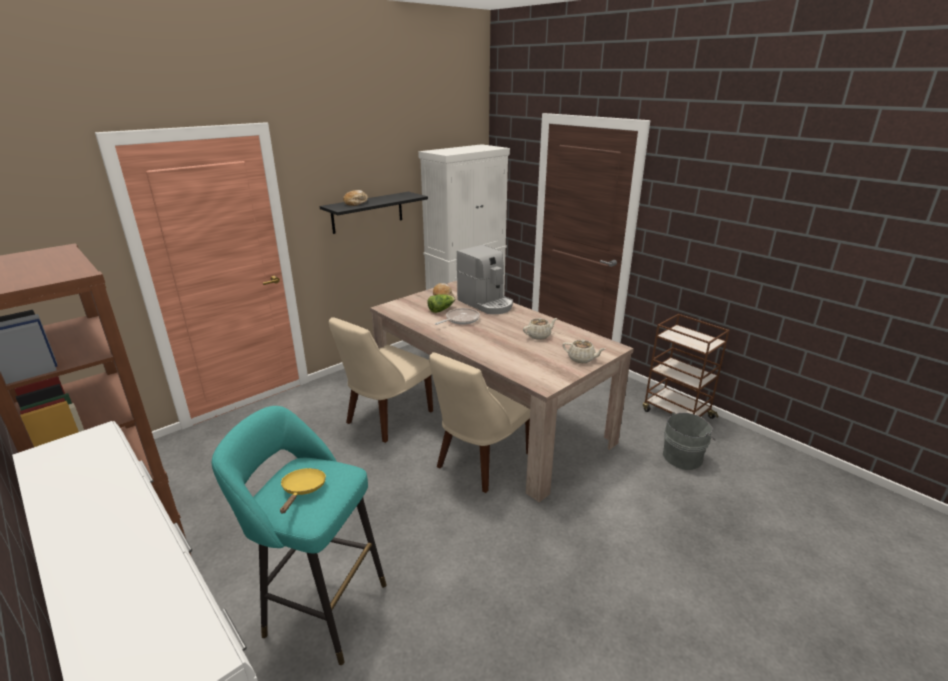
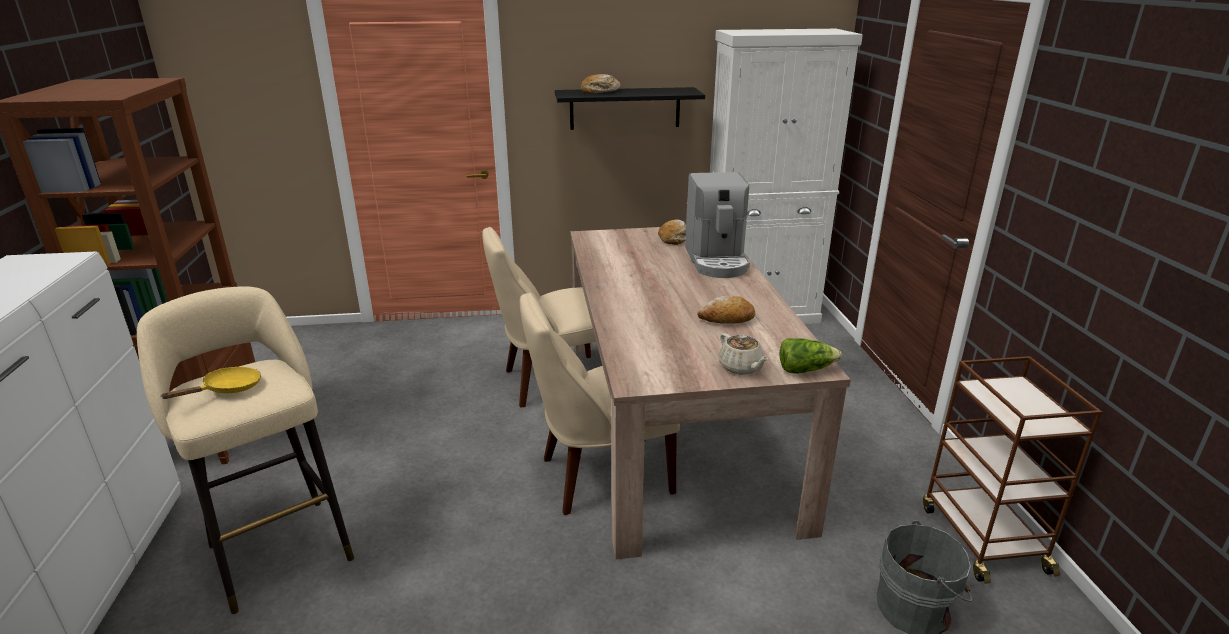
camera: 35 degrees right, 0 degrees up
(320, 607) = (278, 547): turquoise stool -> beige stool
(441, 310) = (647, 253): lettuce -> lettuce (805, 369)
(460, 319) = (653, 271): frying pan -> none
(539, 336) = (726, 319): beige teapot -> bread

